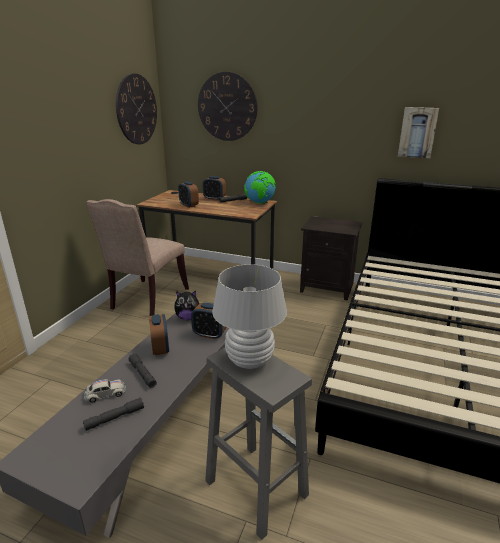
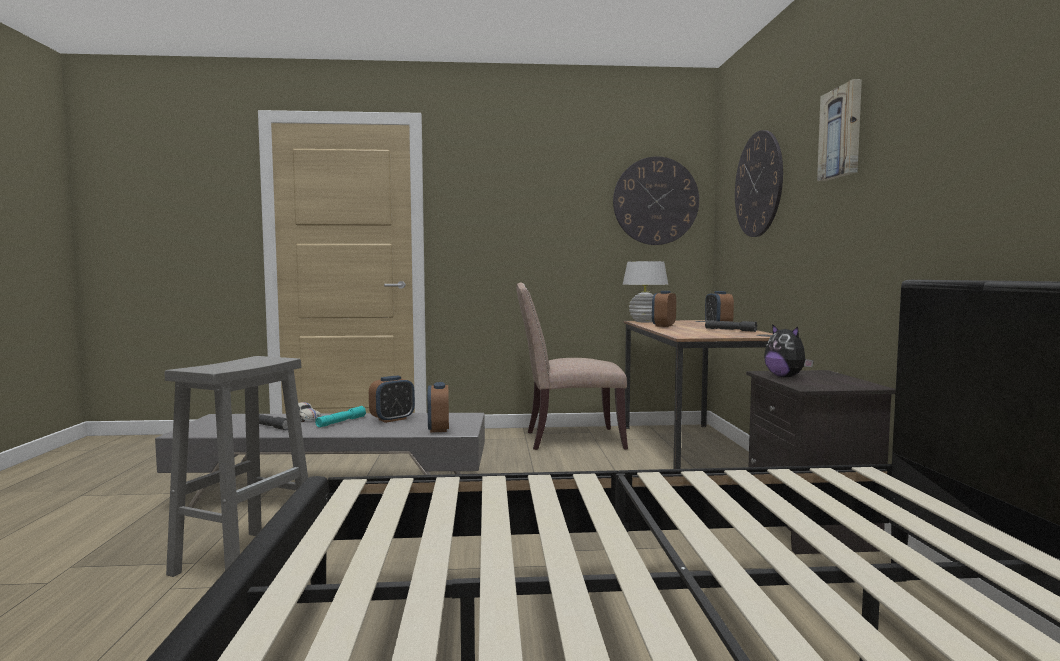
camera: 65 degrees right, 20 degrees down
(143, 374) = (341, 422): grey flashlight -> turquoise flashlight
(188, 318) = (467, 417): plush toy -> plush toy (785, 377)
(250, 361) = (249, 362): white table lamp -> white table lamp (644, 321)
(260, 203) = (753, 334): globe -> none
(417, 132) = (996, 156): picture -> picture (842, 132)

